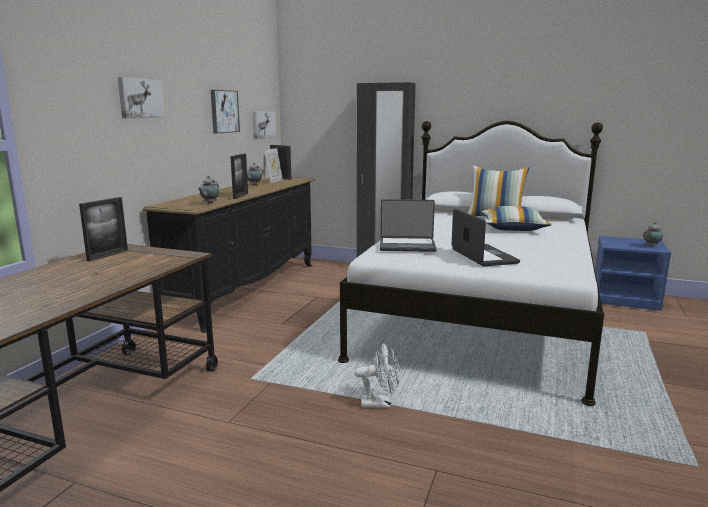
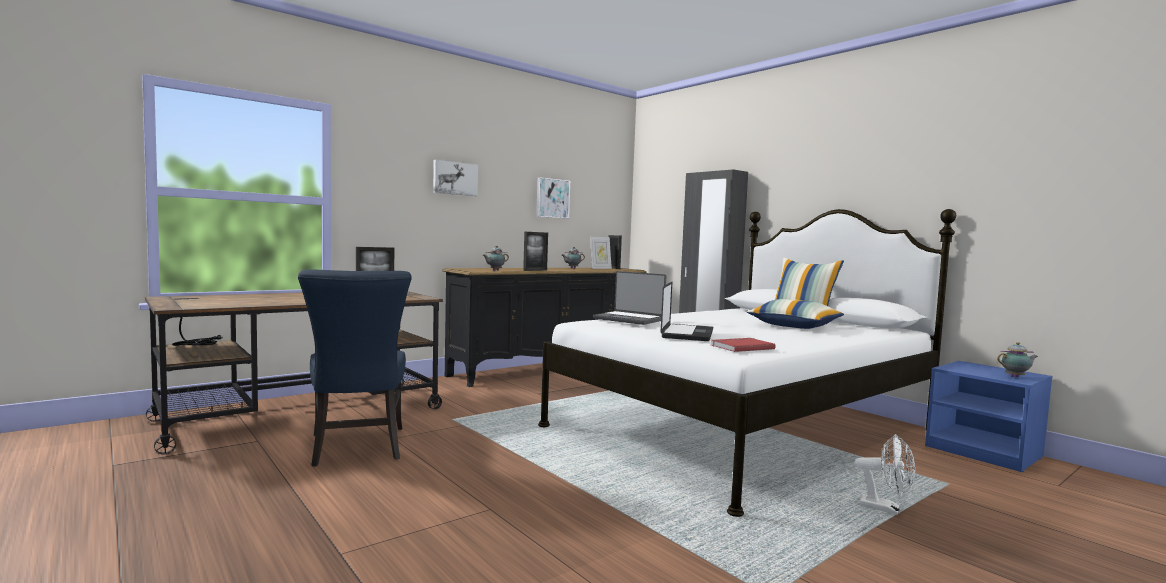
camera: 30 degrees right, 10 degrees down
(212, 448) = (357, 448): none -> blue chair
(263, 124) = (604, 215): picture -> none
(380, 403) = (524, 458): white fan -> white fan (886, 508)
(552, 265) = (741, 347): none -> red book

